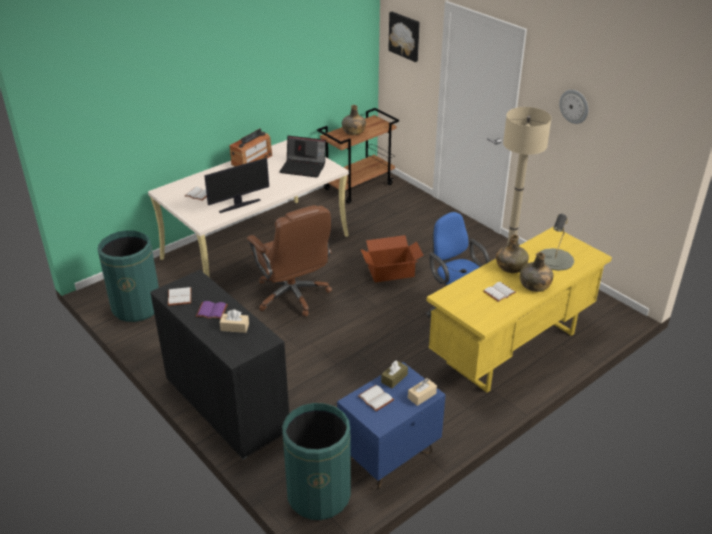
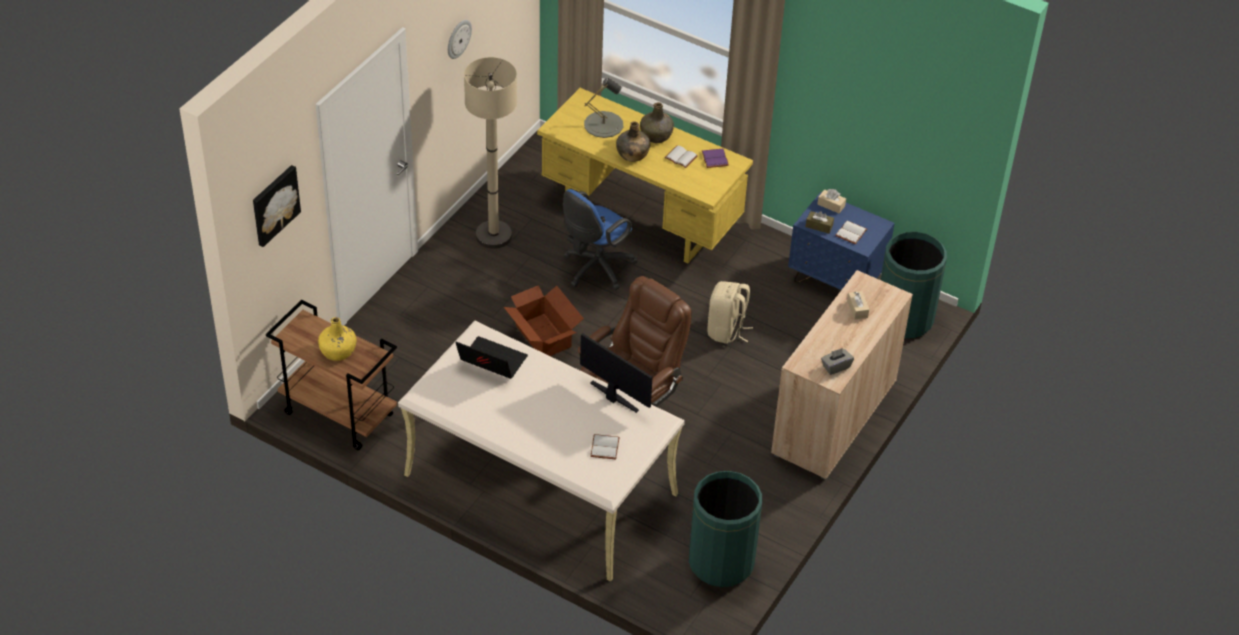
camera: 110 degrees left, 10 degrees up
(179, 297) = (836, 367): white book -> grey tissue box
(211, 311) = (844, 334): purple book -> purple book (715, 159)
(226, 404) = (834, 417): black cabinet -> beige cabinet
(252, 160) = (490, 422): radio -> none
(304, 167) = (491, 362): laptop -> laptop turned 60 degrees counterclockwise
(353, 131) = (338, 351): green bottle -> yellow bottle
(356, 366) = (726, 330): none -> beige backpack

